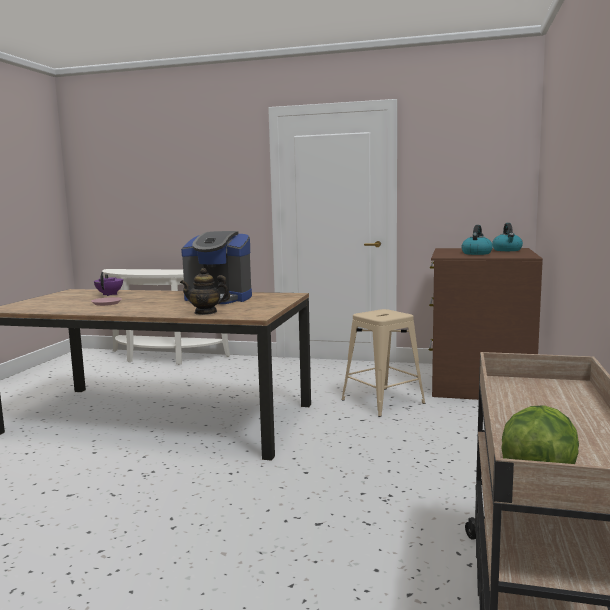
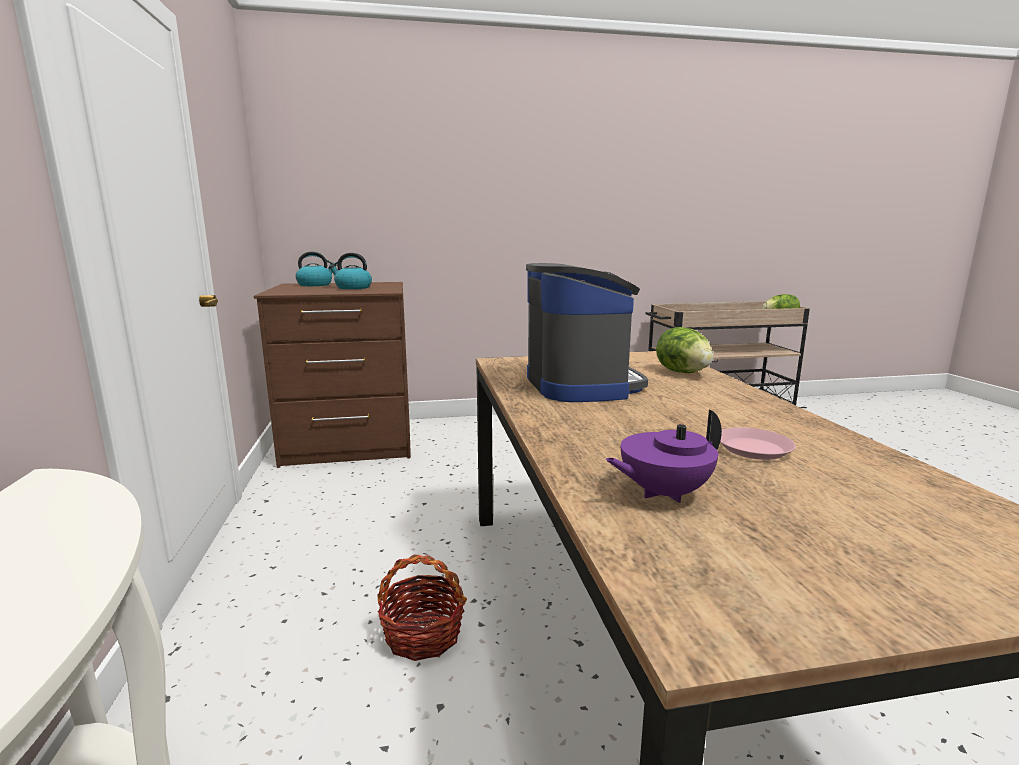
camera: 115 degrees left, 5 degrees up
(206, 312) = (682, 372): teapot -> lettuce
(227, 386) = (422, 635): none -> basket
(382, 402) = (442, 479): beige stool -> none

